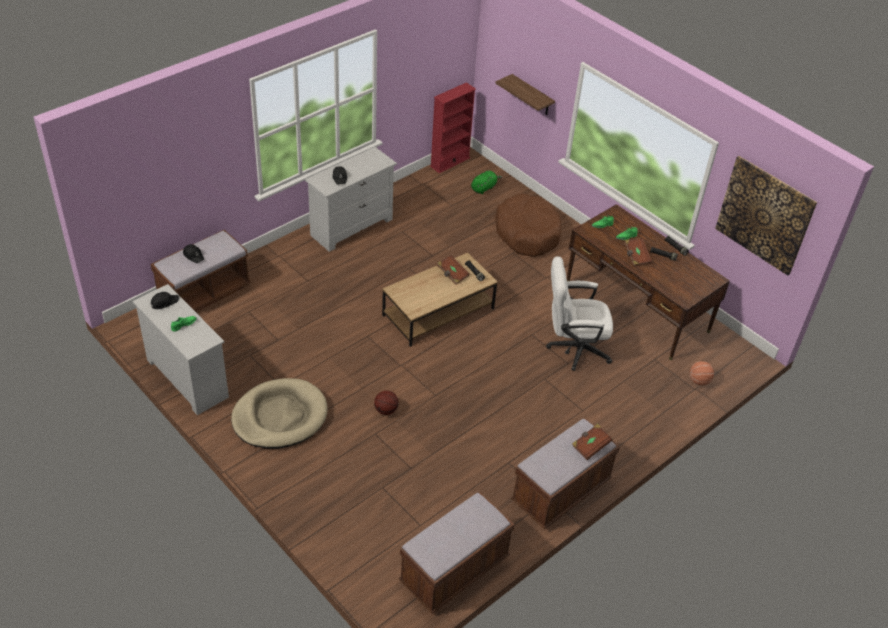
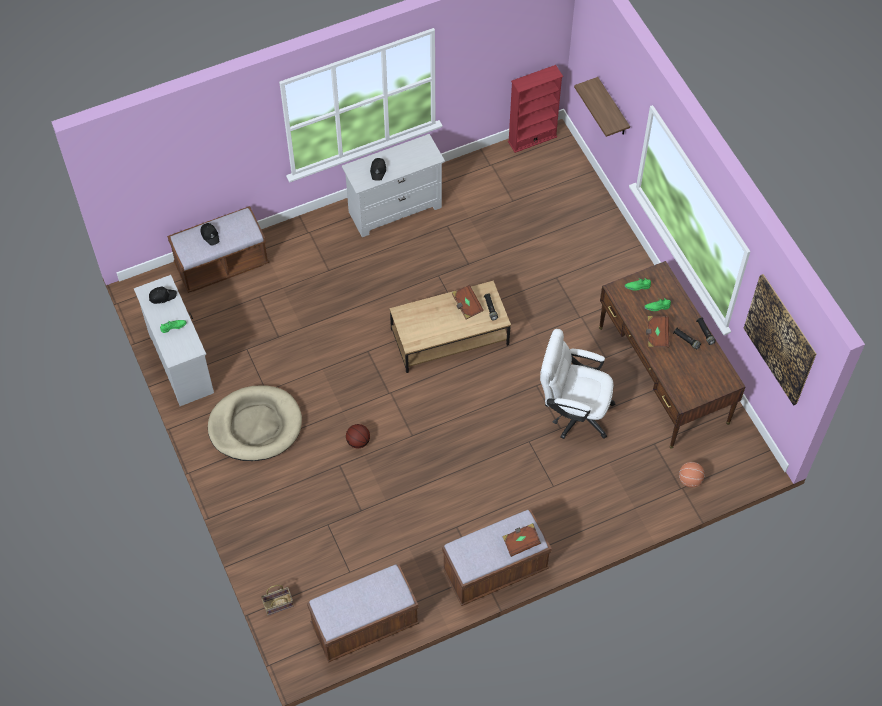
camera: 20 degrees right, 15 degrees up
(357, 573) = (277, 605): none -> basket
(484, 188) = (557, 183): green plush toy -> none
(527, 233) = (582, 254): brown dog bed -> none

